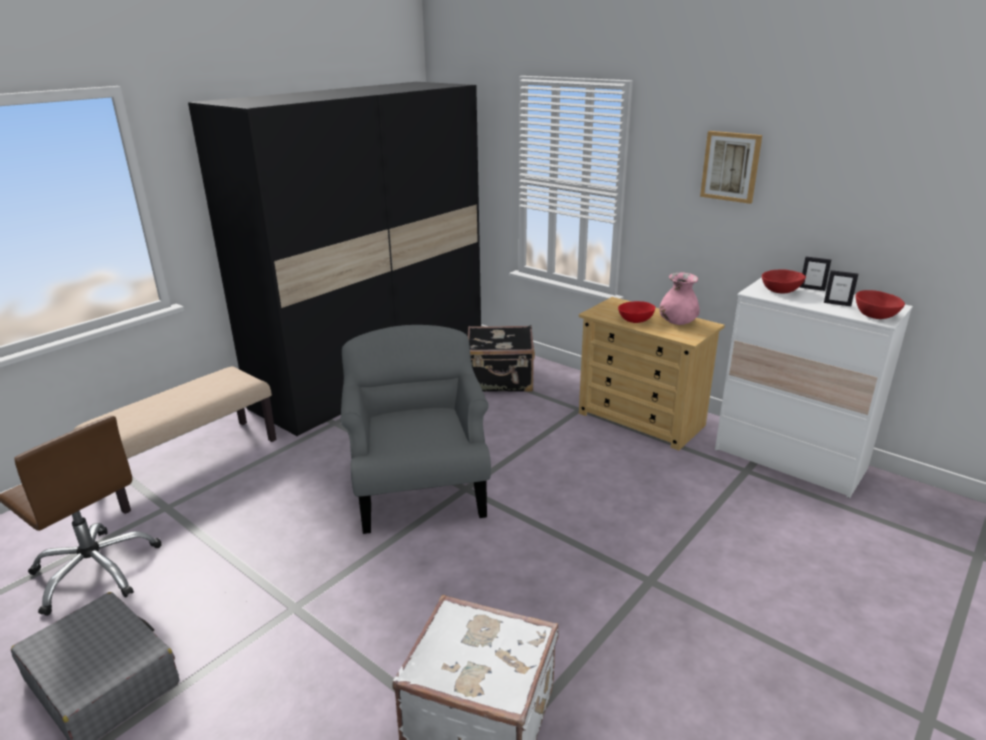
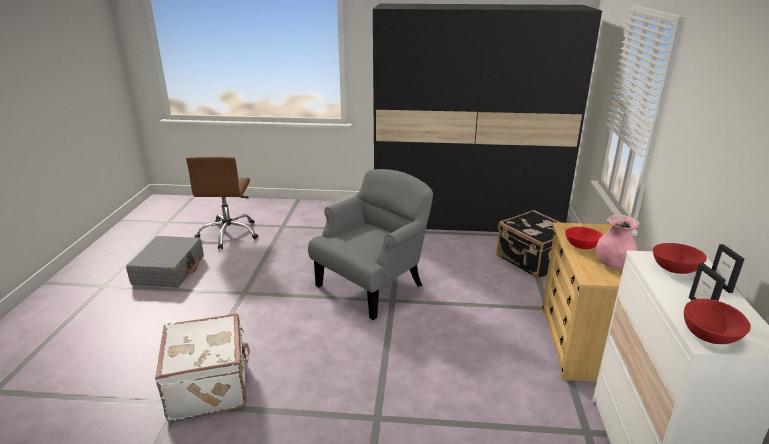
camera: 55 degrees right, 0 degrees up
(190, 463) = (320, 214): beige bench -> none
(731, 166) = (717, 122): picture -> none

